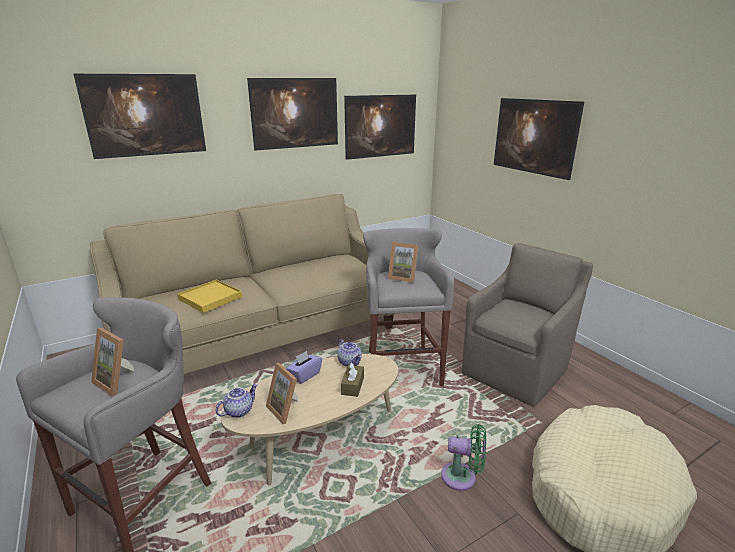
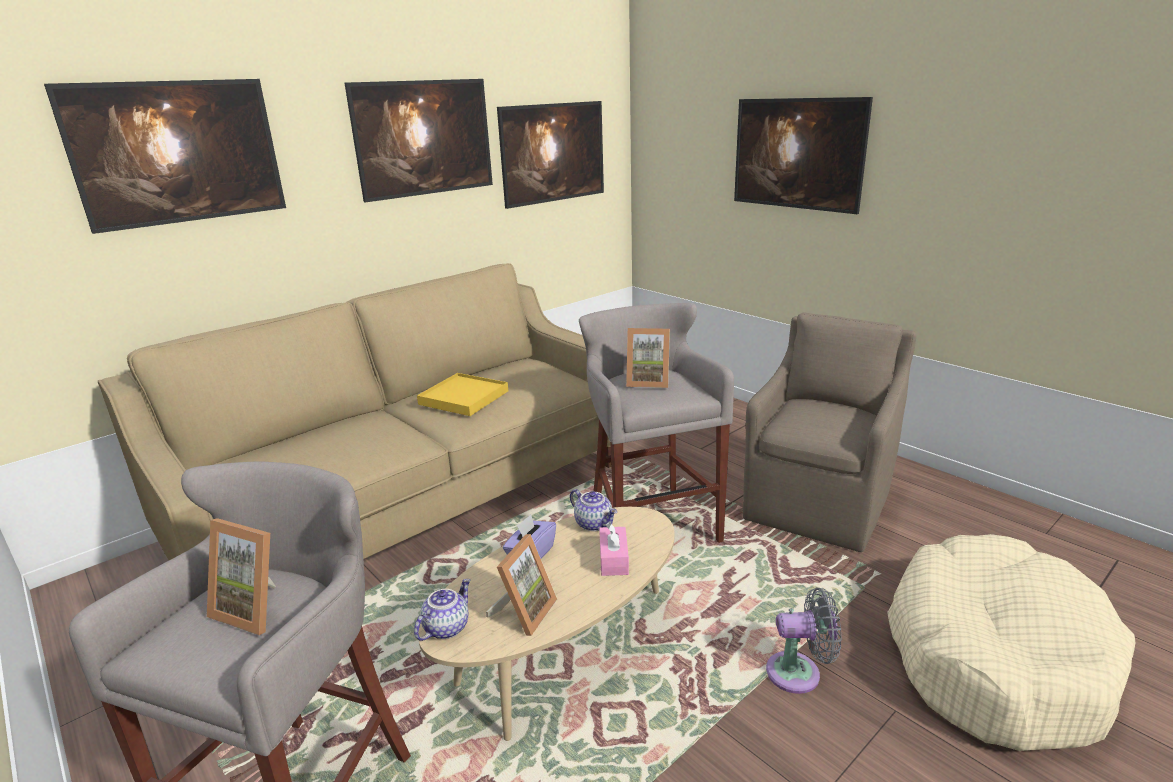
camera: 10 degrees left, 0 degrees up
(210, 298) = (335, 451): yellow tray -> yellow tray (464, 397)
(286, 409) = (524, 612): picture frame -> picture frame turned 105 degrees counterclockwise
(352, 386) = (613, 559): brown tissue box -> pink tissue box
(462, 477) = (799, 673): green fan -> grey fan

